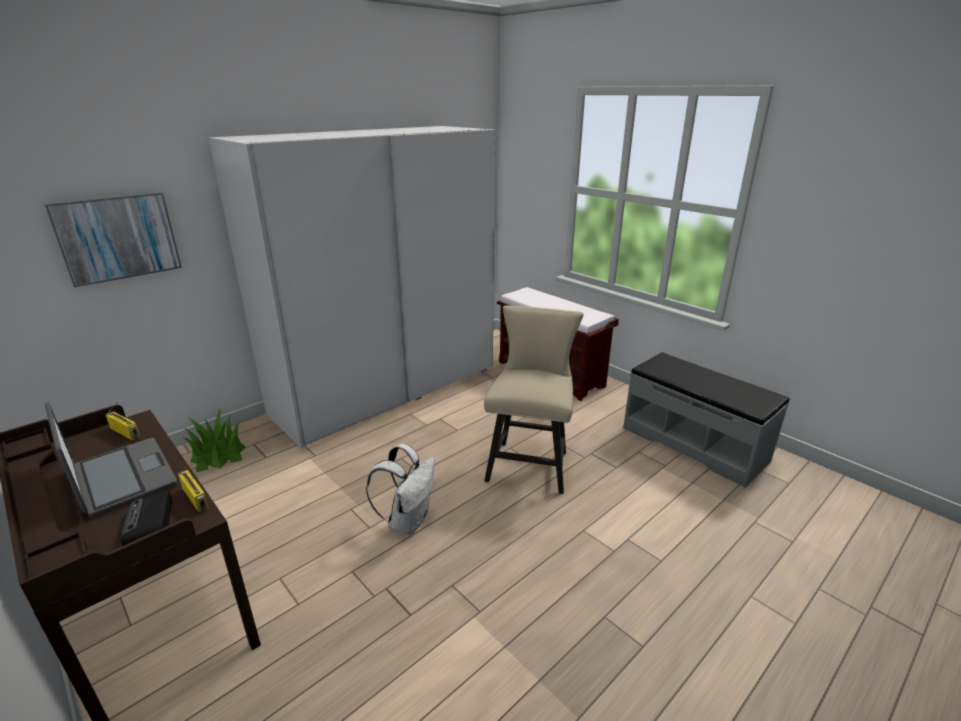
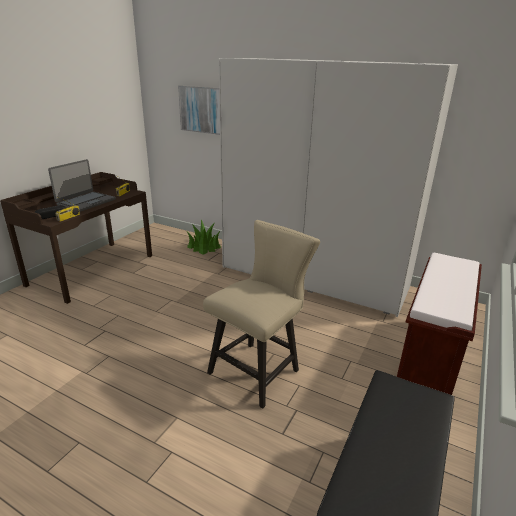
camera: 70 degrees right, 0 degrees up
(408, 520) = (166, 324): white backpack -> none
(529, 462) = (259, 369): beige chair -> beige chair turned 45 degrees counterclockwise

